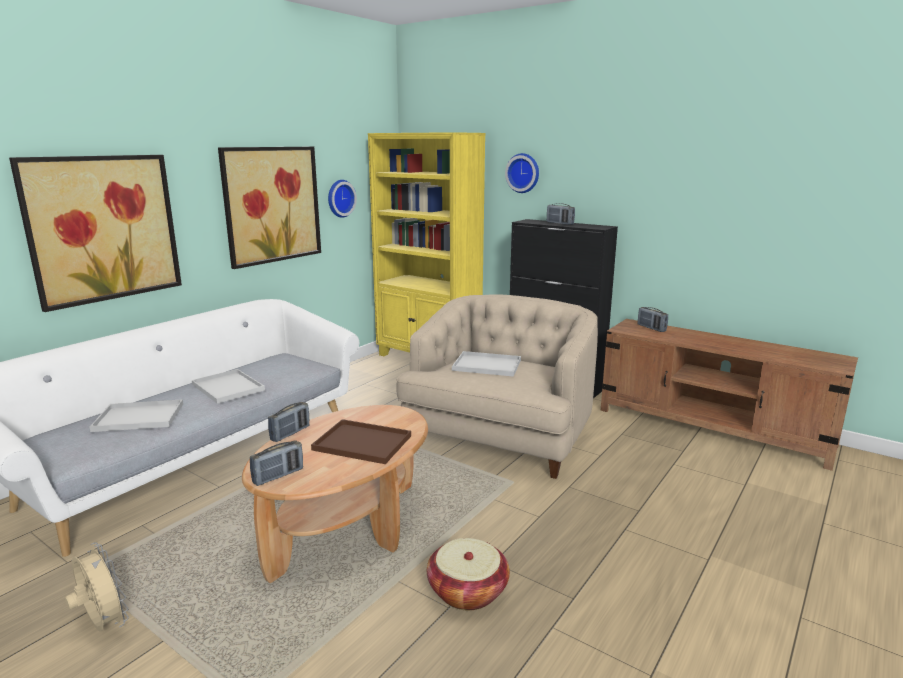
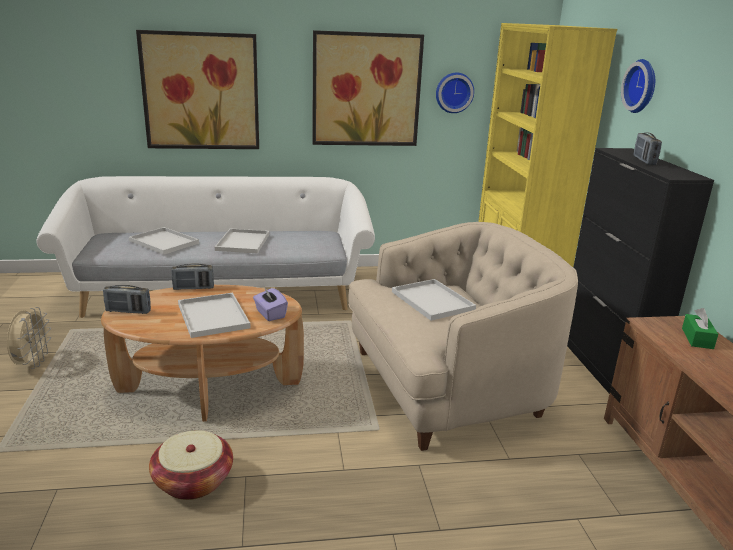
camera: 45 degrees right, 5 degrees up
(364, 443) = (214, 316): brown tray -> white tray
(401, 421) = (270, 314): none -> purple tissue box
(651, 328) = (697, 338): radio -> green tissue box

